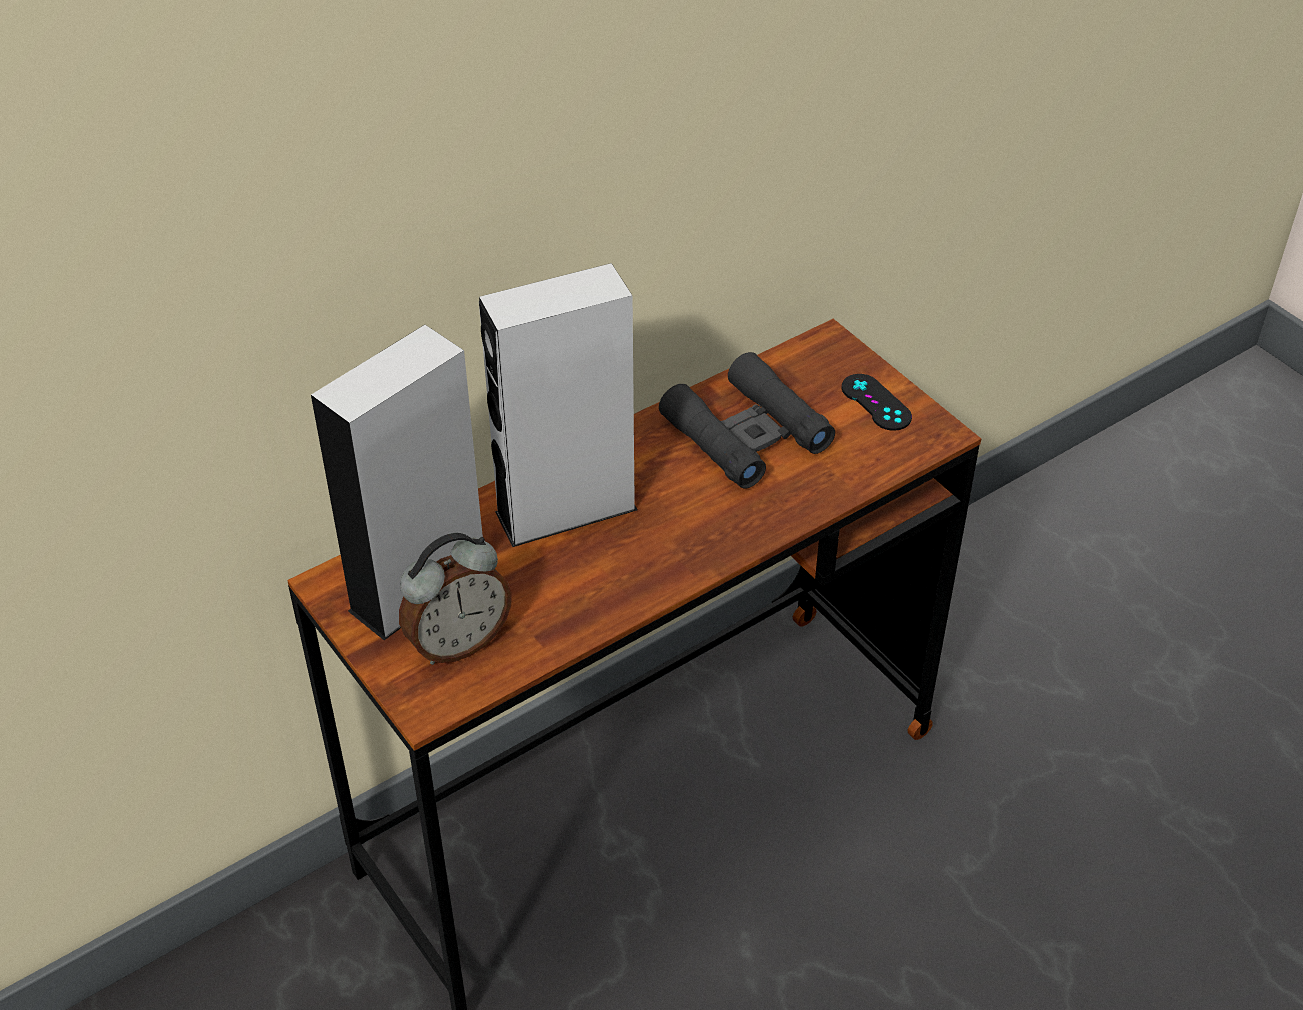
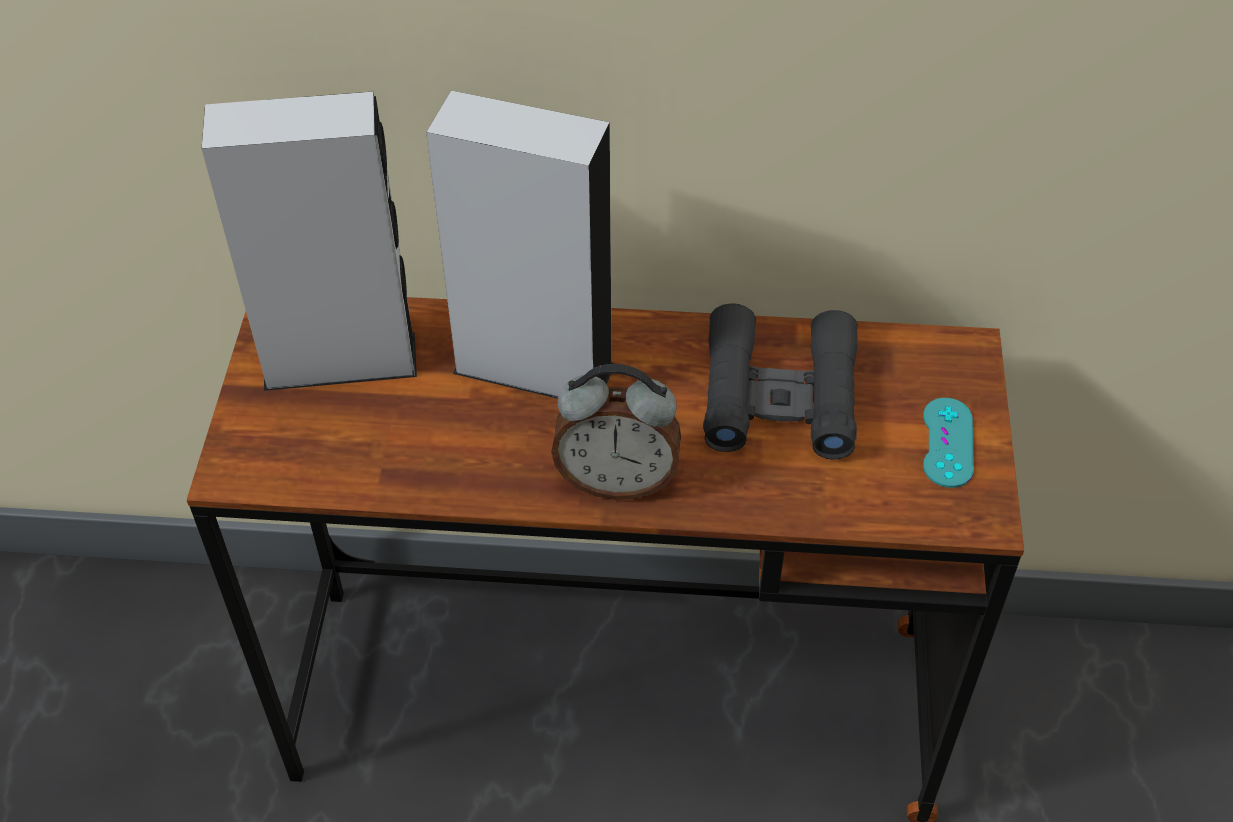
camera: 40 degrees right, 5 degrees up
(458, 642) = (316, 432): alarm clock -> alarm clock (617, 480)
(876, 402) = (947, 443): black game controller -> turquoise game controller

